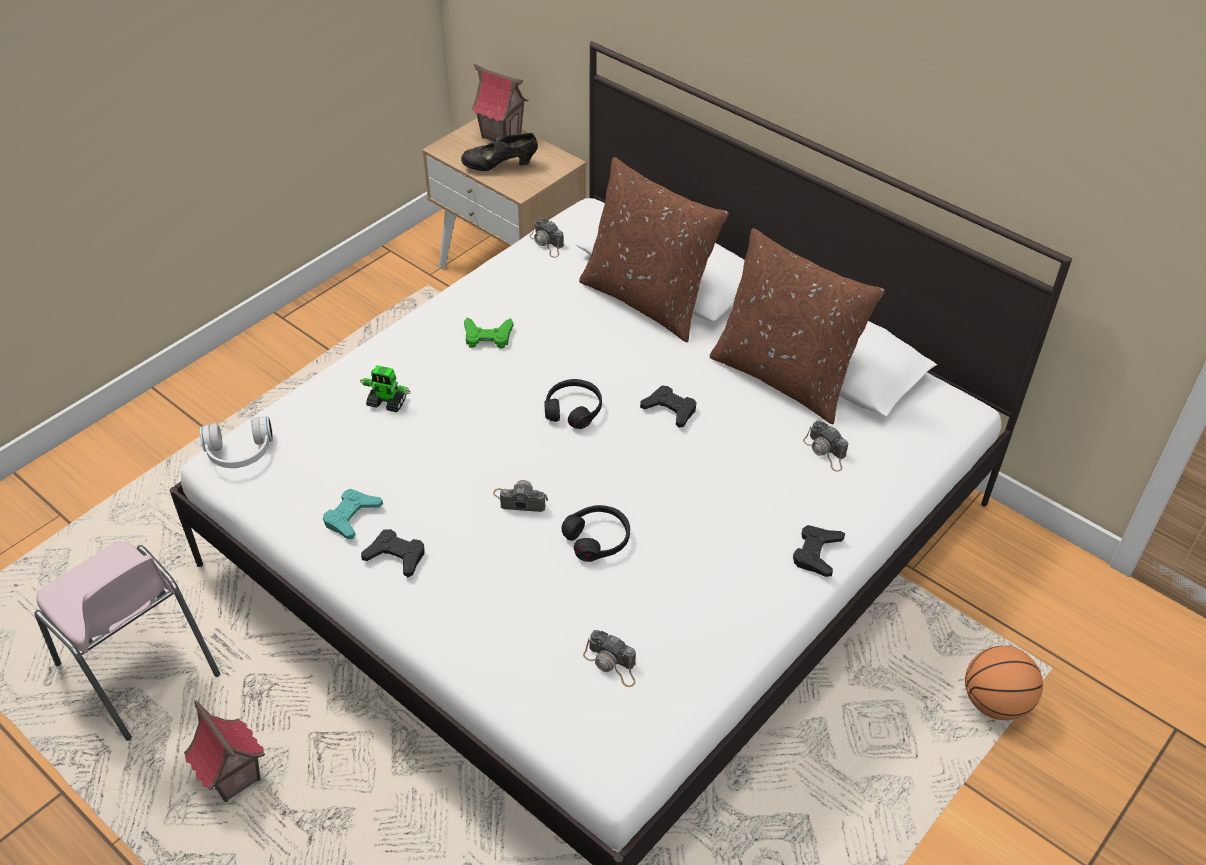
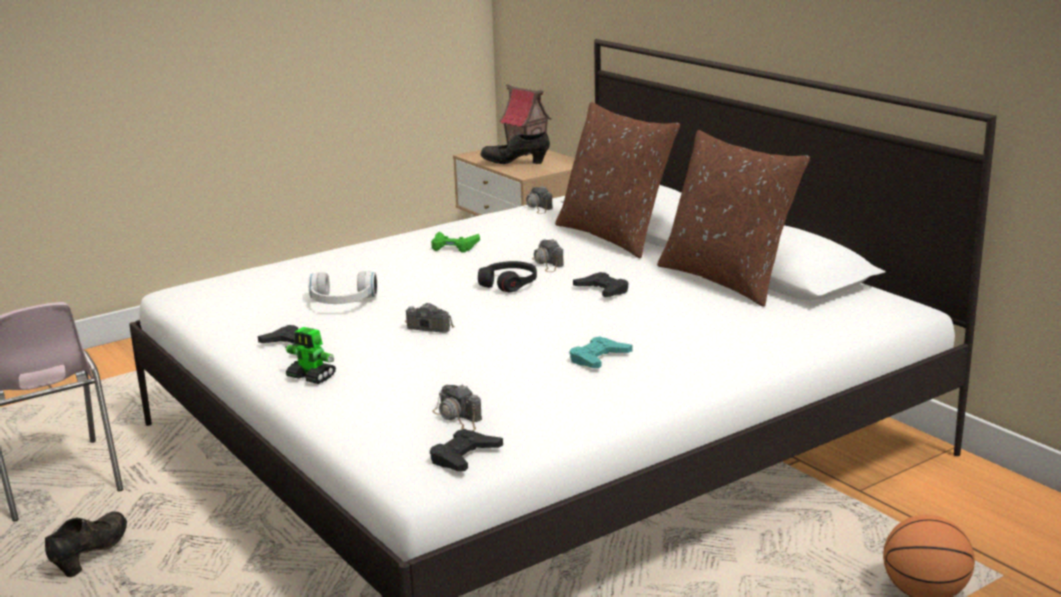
camera: 15 degrees right, 25 degrees down
(233, 778) = (91, 556): toy house -> black shoe
(239, 453) = (194, 287): white headphones -> white headphones (342, 302)
(352, 516) = (267, 323): turquoise game controller -> turquoise game controller (598, 358)
(387, 402) = (341, 271): toy robot -> toy robot (312, 377)
(597, 539) = (489, 350): black headphones -> none
(816, 553) = (708, 374): black game controller -> black game controller (464, 457)
(826, 451) = (748, 320): camera -> camera (547, 263)

